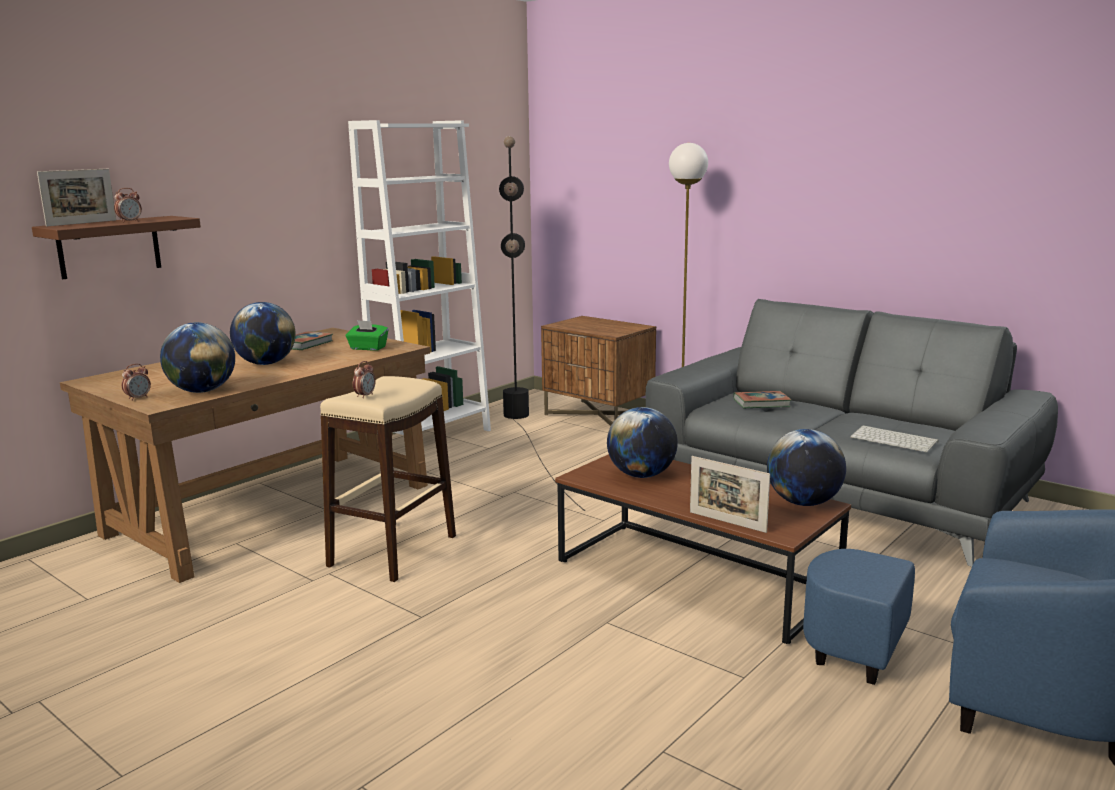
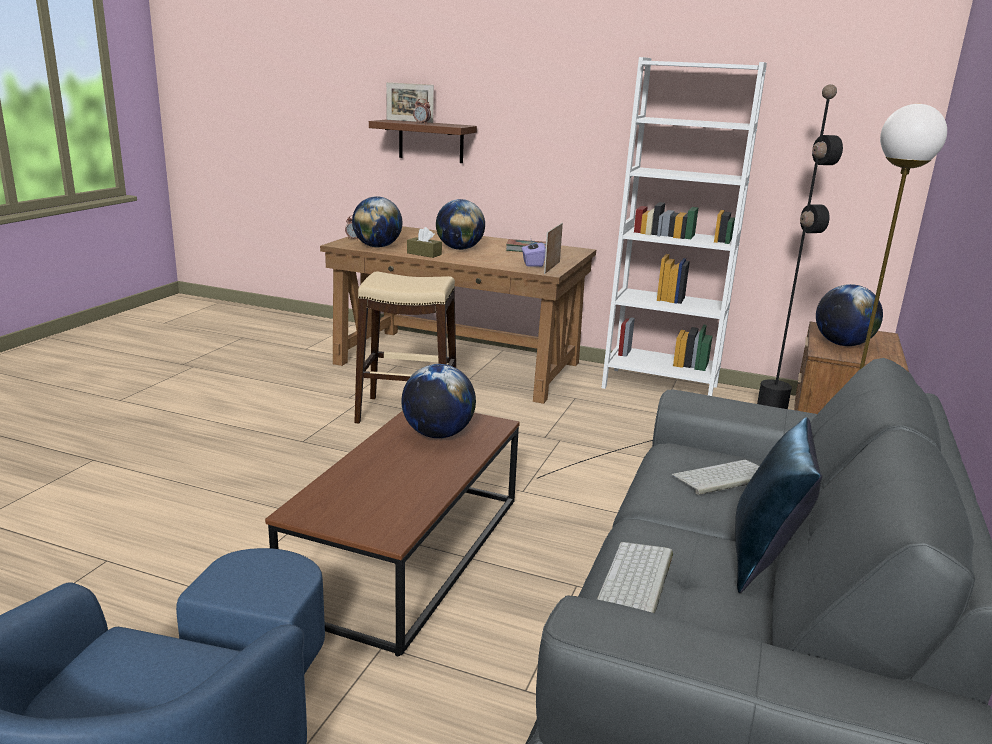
camera: 70 degrees right, 5 degrees up
(271, 377) = (424, 254): none -> brown tissue box
(365, 396) = (382, 277): alarm clock -> none
(367, 348) = (532, 263): green tissue box -> purple tissue box
(727, 522) = (324, 481): picture frame -> picture frame (552, 267)
(761, 403) = (723, 478): book -> keyboard
(803, 503) = (392, 523): globe -> globe (842, 344)
(863, 412) = (764, 559): none -> blue pillow

